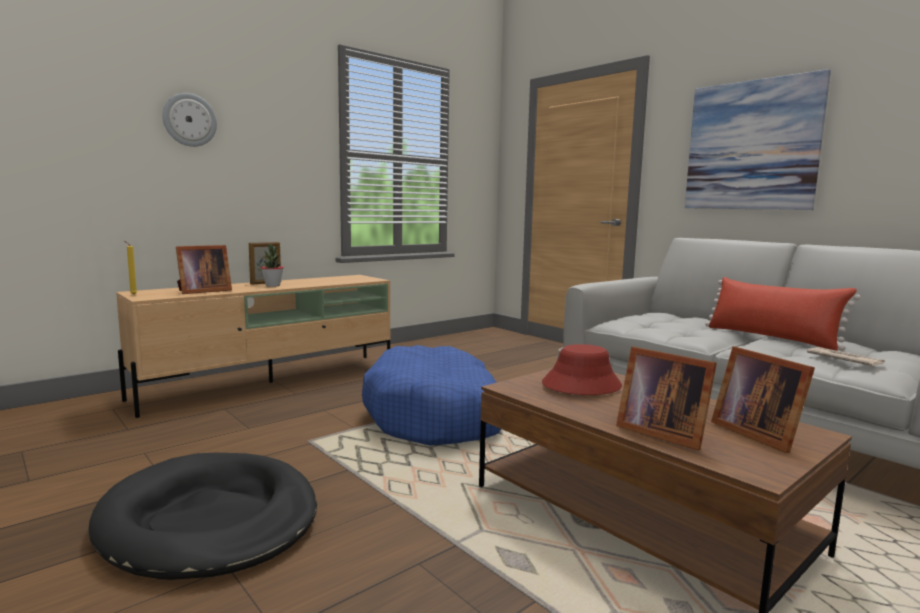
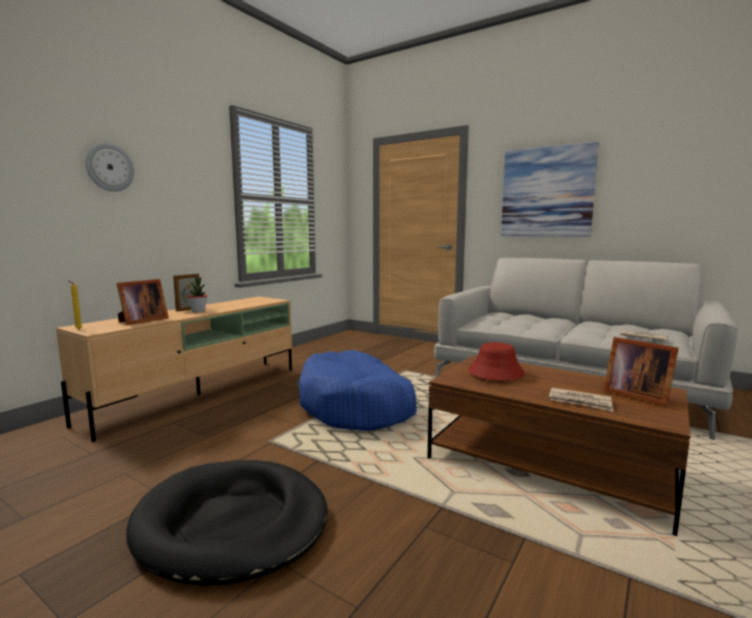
camera: 15 degrees left, 0 degrees up
(660, 432) = (580, 402): picture frame -> newspaper
(771, 337) = (584, 325): red pillow -> none

